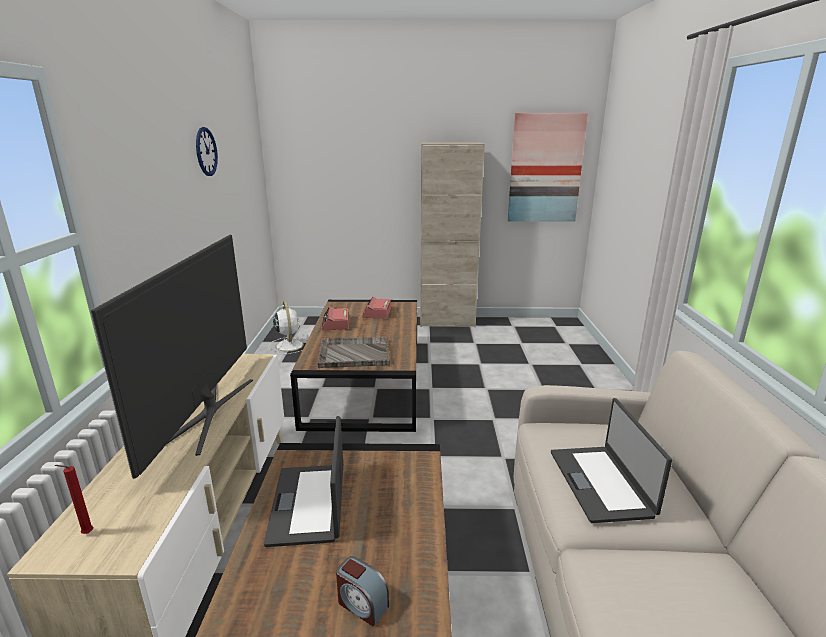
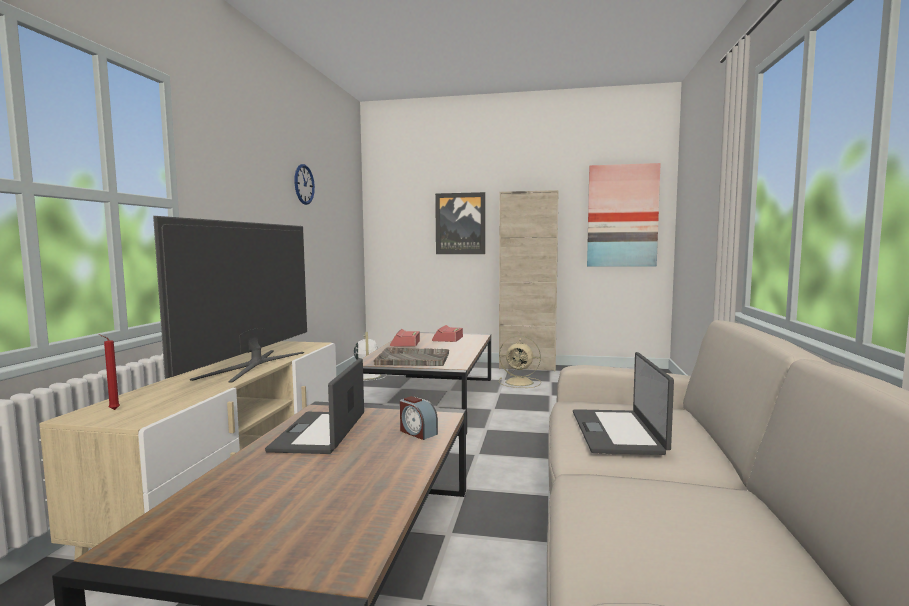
camera: 10 degrees right, 15 degrees down
(362, 604) = (334, 489): alarm clock -> alarm clock (417, 432)
(375, 174) = (460, 223): none -> picture
(447, 346) = (520, 382): none -> beige fan

